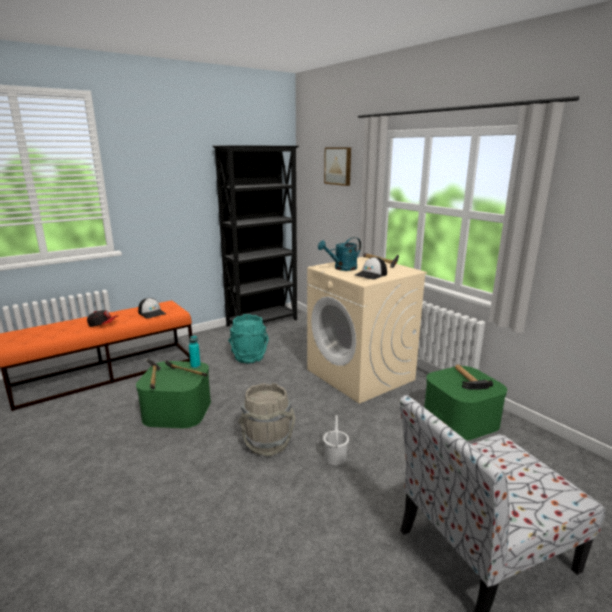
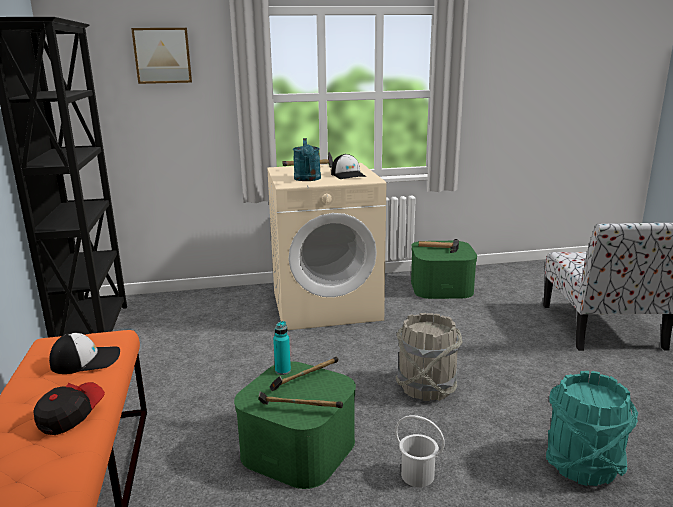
camera: 65 degrees left, 0 degrees up
(249, 357) = (198, 363): turquoise bucket -> turquoise bucket (582, 465)
(335, 458) = (472, 355): white bucket -> white bucket (417, 476)

